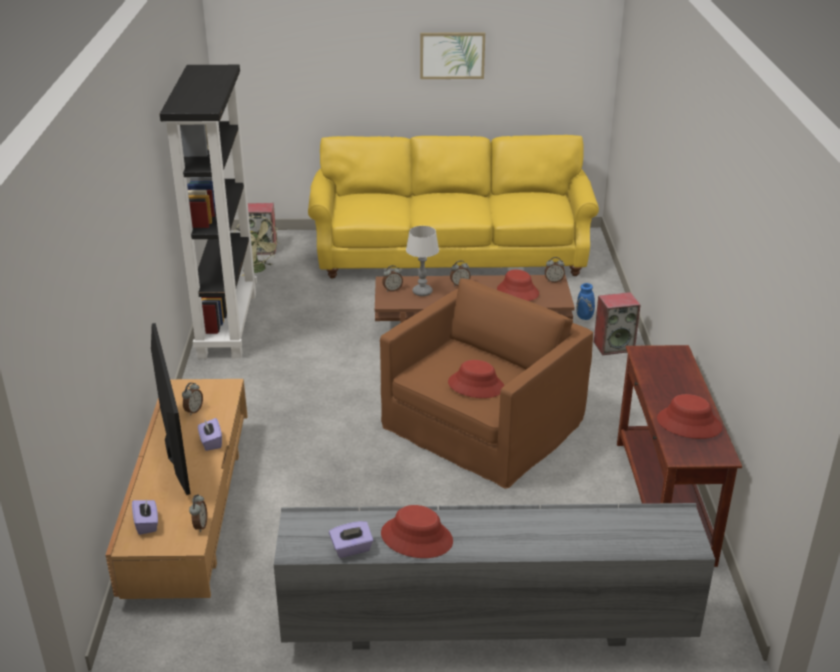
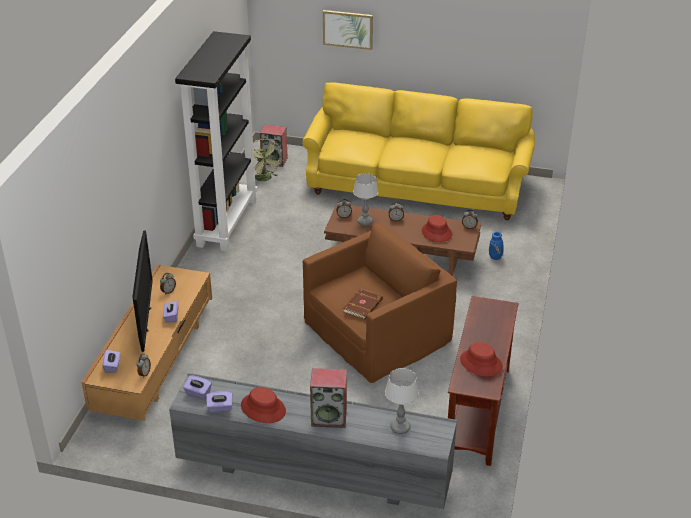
camera: 15 degrees right, 5 degrees up
(308, 534) = (198, 393): none -> purple tissue box
(452, 55) = (433, 30): picture -> picture (348, 29)
(476, 385) = (363, 306): red hat -> brown book
(614, 346) = (506, 285): speaker -> speaker (329, 417)
(626, 528) = (400, 428): none -> table lamp

